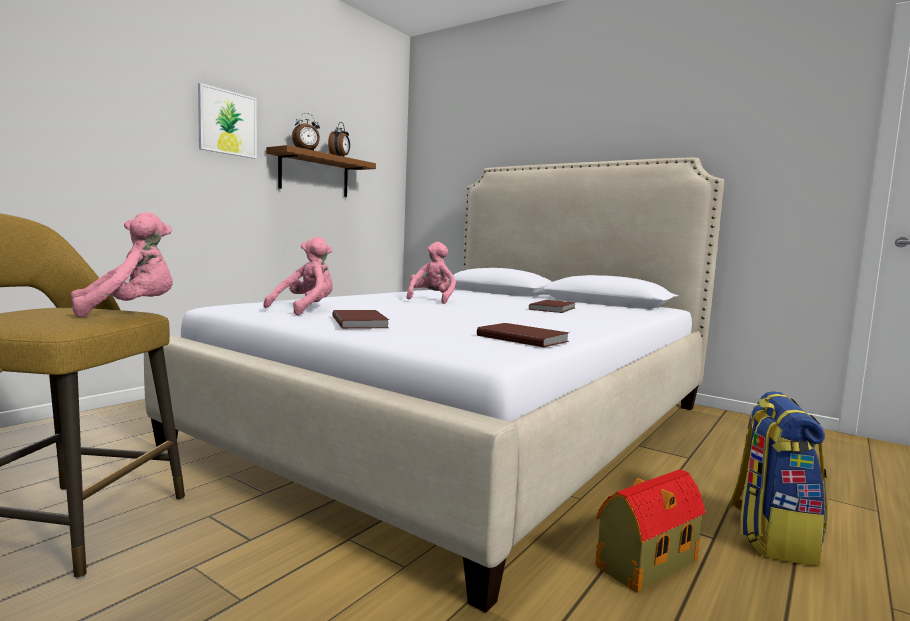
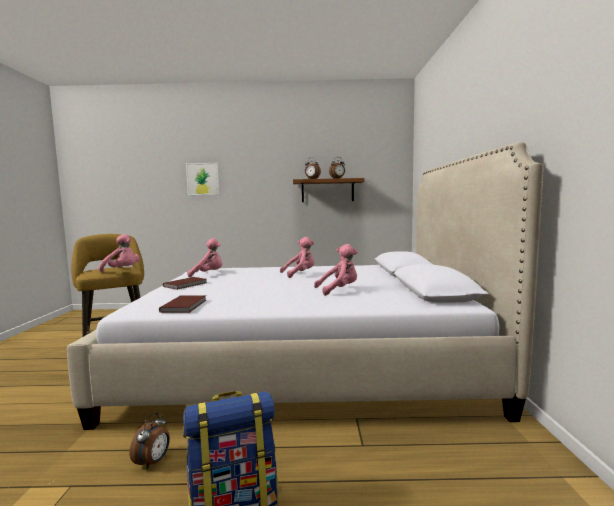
camera: 55 degrees right, 0 degrees up
(227, 123) = (270, 172): picture -> picture (203, 179)
(554, 309) = (339, 290): brown book -> pink plush toy
(645, 564) = (153, 462): toy house -> alarm clock

